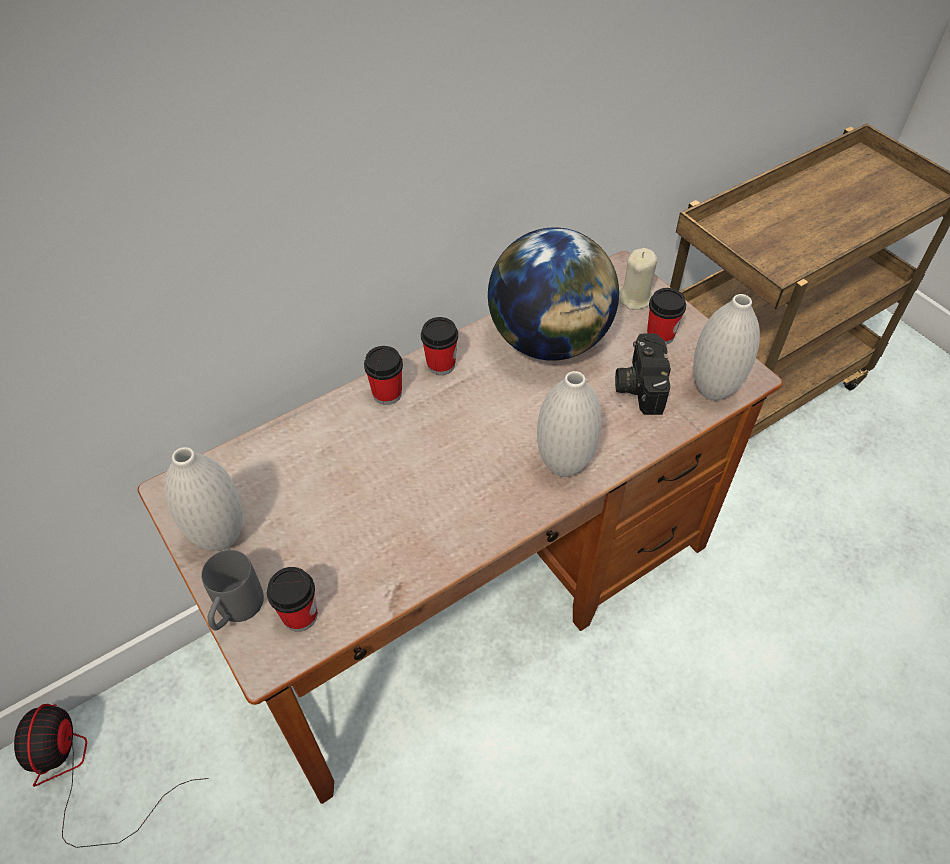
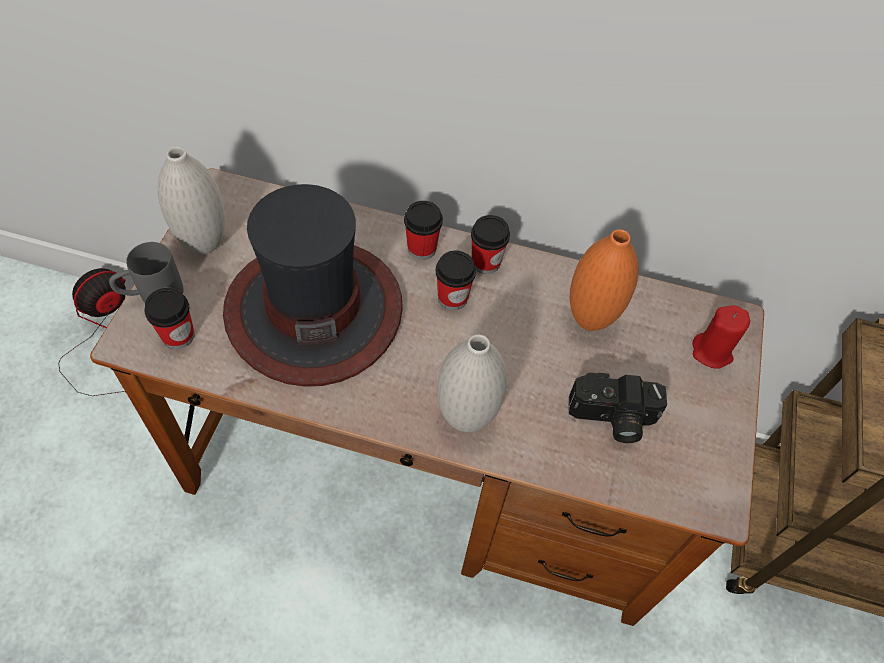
camera: 45 degrees right, 5 degrees up
(373, 500) = (314, 310): none -> hat
(549, 341) = (590, 319): globe -> orange vase
(634, 298) = (712, 352): beige candle -> red candle
(638, 384) = (612, 419): camera -> camera turned 135 degrees counterclockwise
(660, 335) = (689, 400): cup -> cup (452, 298)
(713, 390) = (668, 486): white vase -> none

